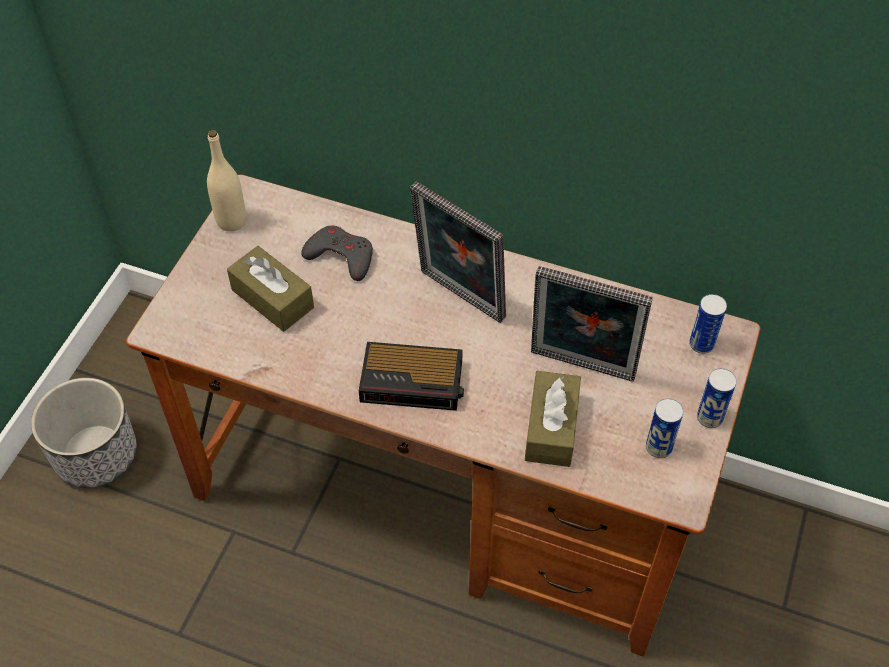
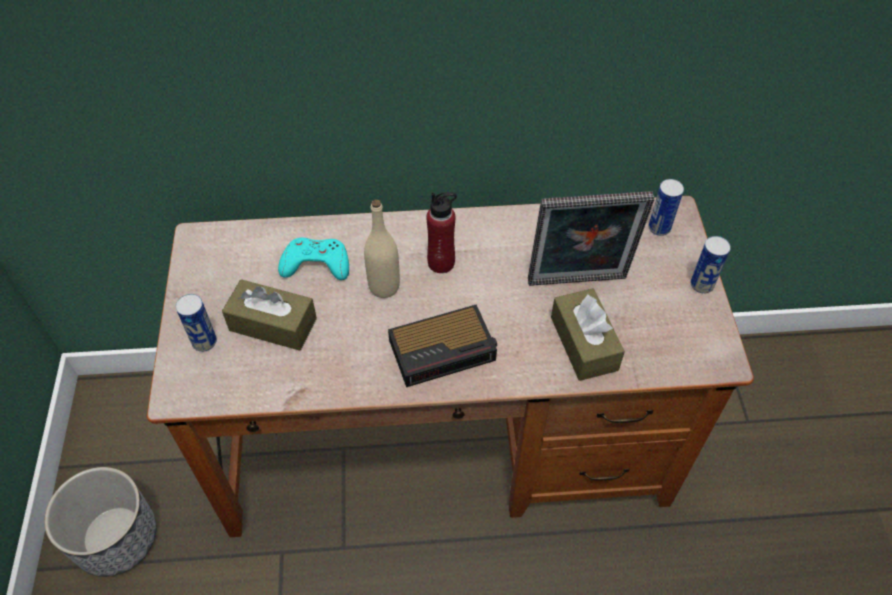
camera: 25 degrees left, 0 degrees up
(231, 221) = (194, 268): beige bottle -> beige bottle (384, 287)
(341, 256) = (316, 263): grey game controller -> turquoise game controller
(458, 298) = (441, 262): picture frame -> red bottle
(658, 447) = (678, 325): can -> can (204, 342)

